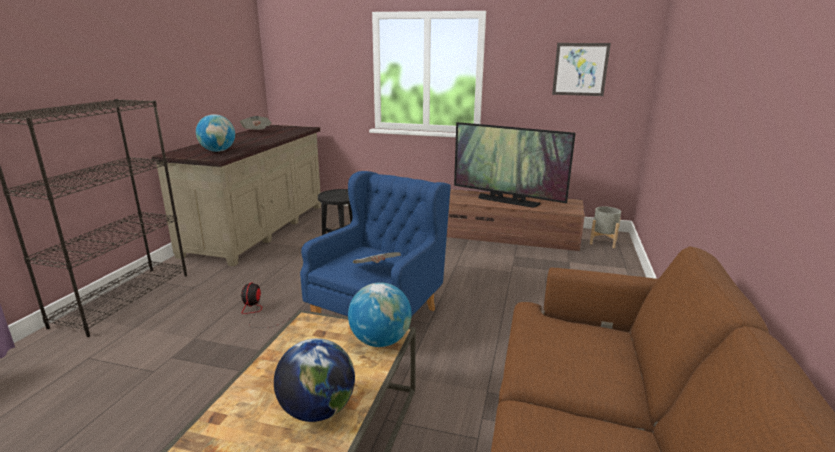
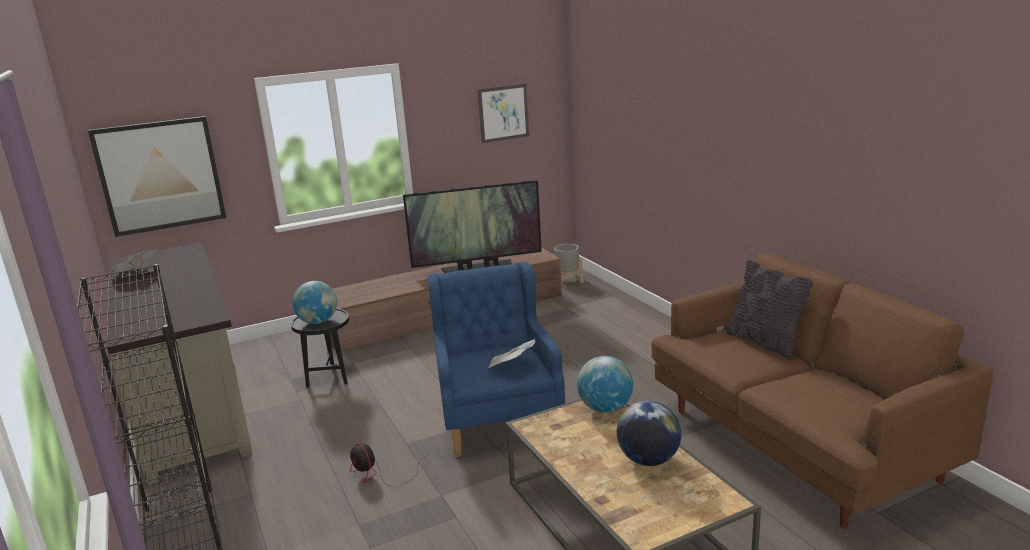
camera: 40 degrees left, 0 degrees up
(218, 151) = (181, 311): globe -> globe (318, 322)
(305, 75) = (160, 175): none -> picture
(625, 364) = (765, 343): none -> black pillow

